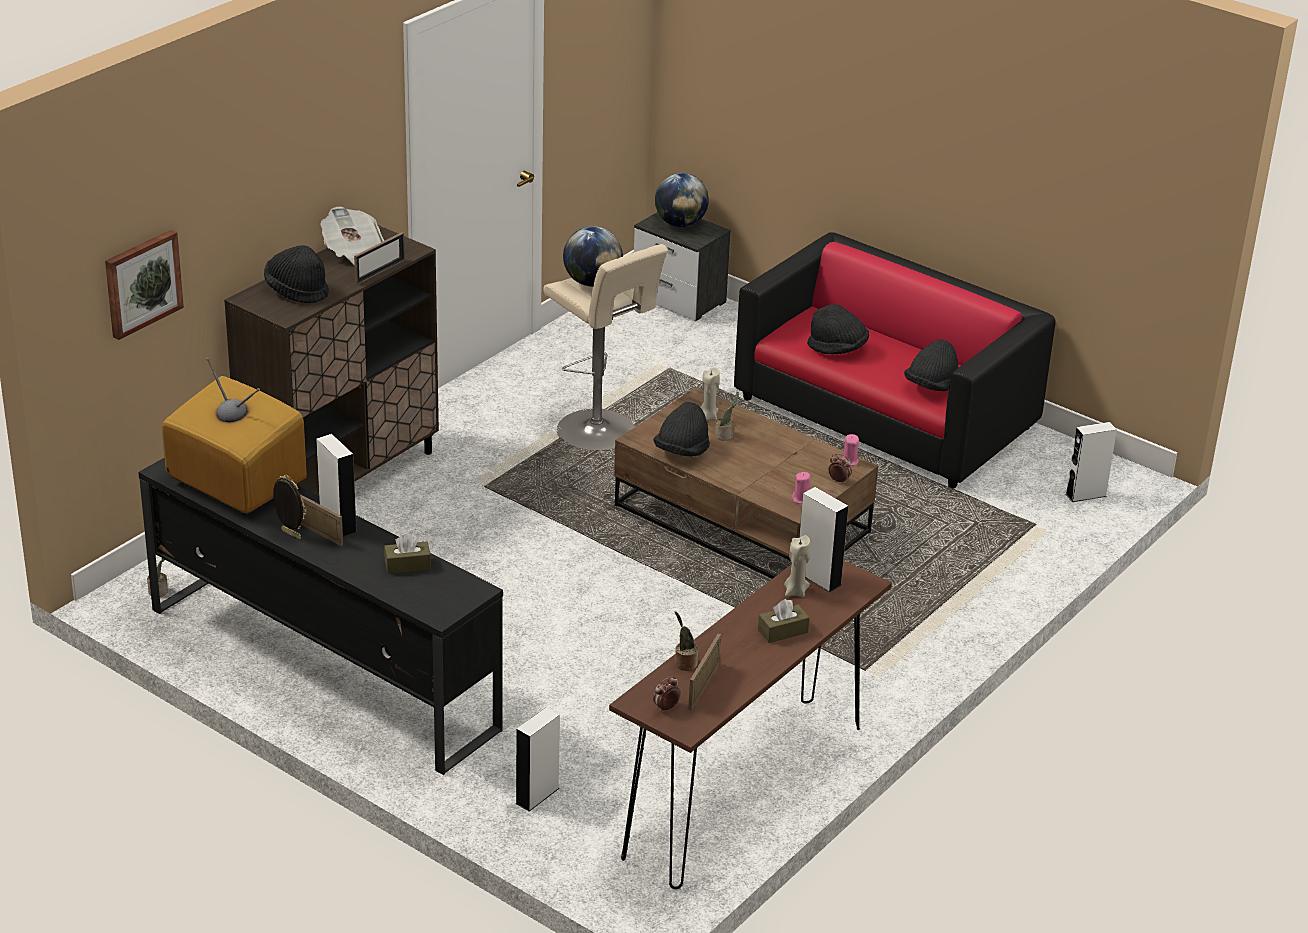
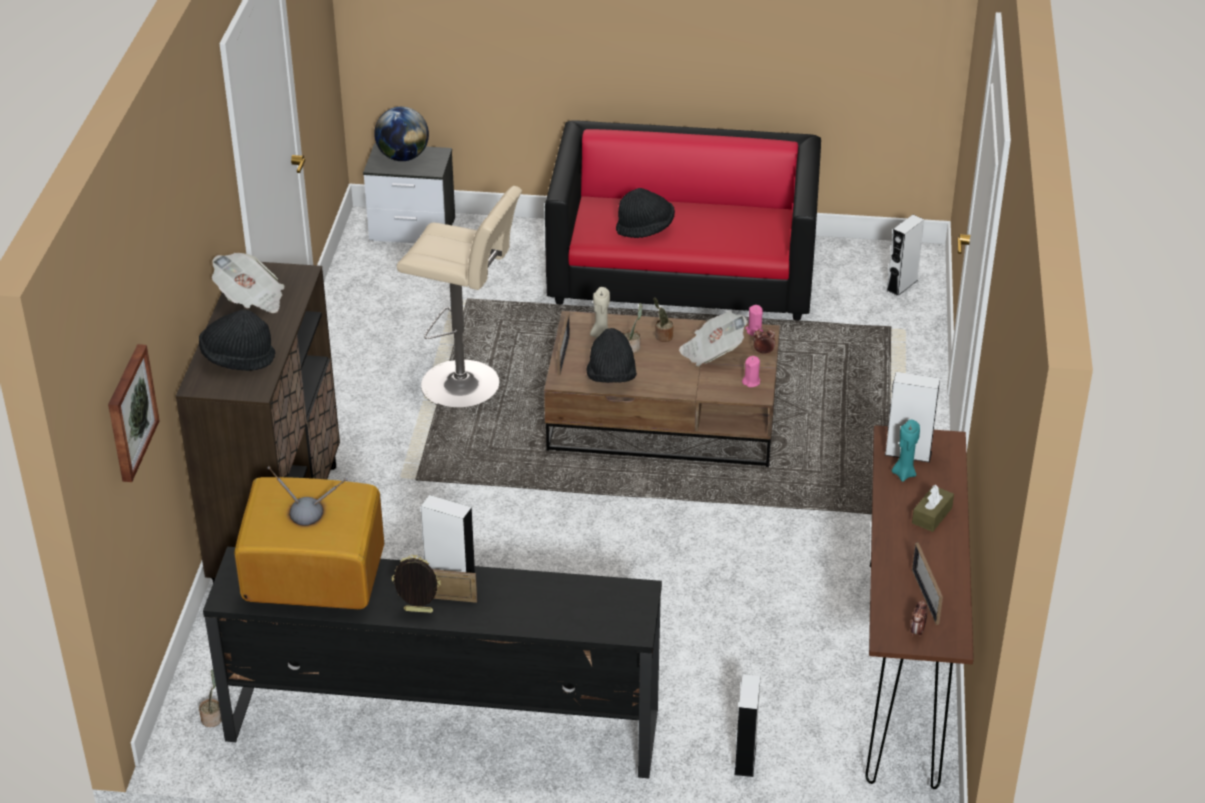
camera: 30 degrees left, 5 degrees up
(380, 272) = (295, 308): picture frame -> picture frame (563, 355)
(407, 565) = (555, 594): brown tissue box -> none
(592, 282) = (440, 245): globe -> none
(684, 663) = (888, 582): potted plant -> potted plant (662, 337)
(792, 464) = (712, 352): none -> newspaper
(795, 591) = (903, 474): beige candle -> turquoise candle
(931, 386) = (752, 235): black hat -> none

